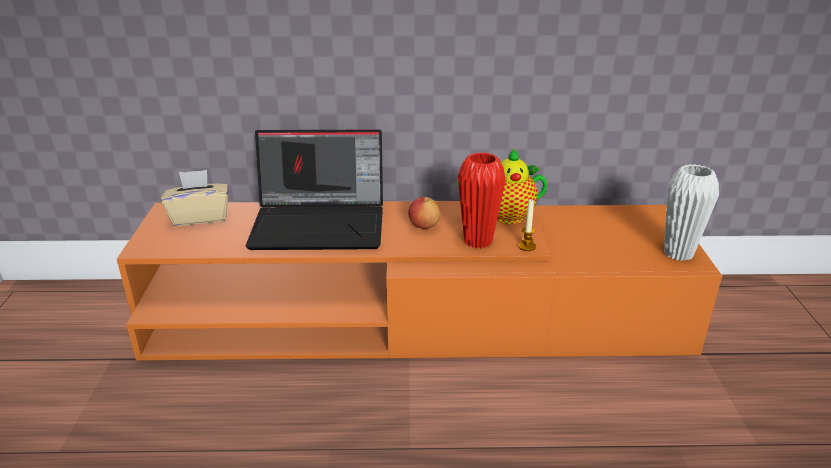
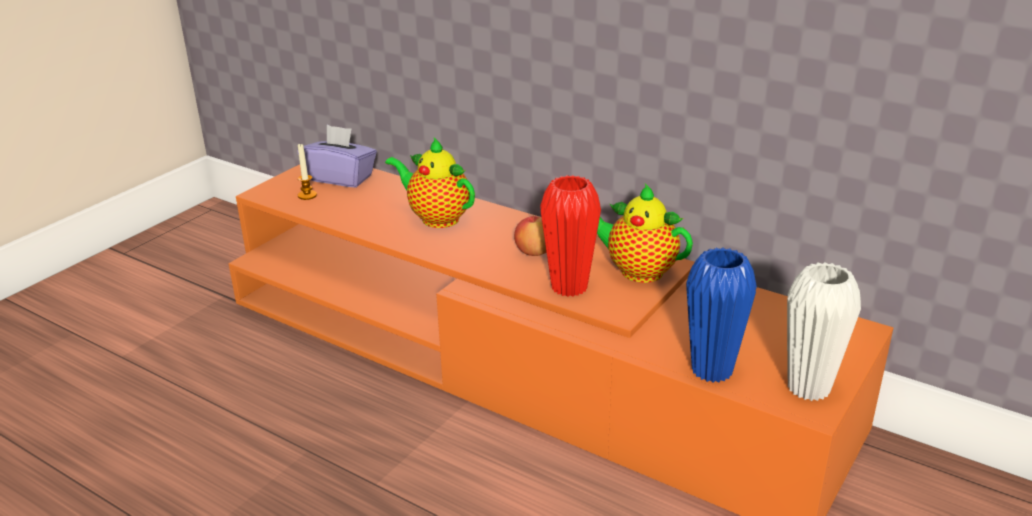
camera: 35 degrees right, 0 degrees up
(200, 217) = (341, 178): beige tissue box -> purple tissue box
(321, 224) = (436, 218): laptop -> teapot
(526, 246) = (616, 311): candle -> candle (307, 195)
(619, 263) = (712, 370): none -> blue vase

